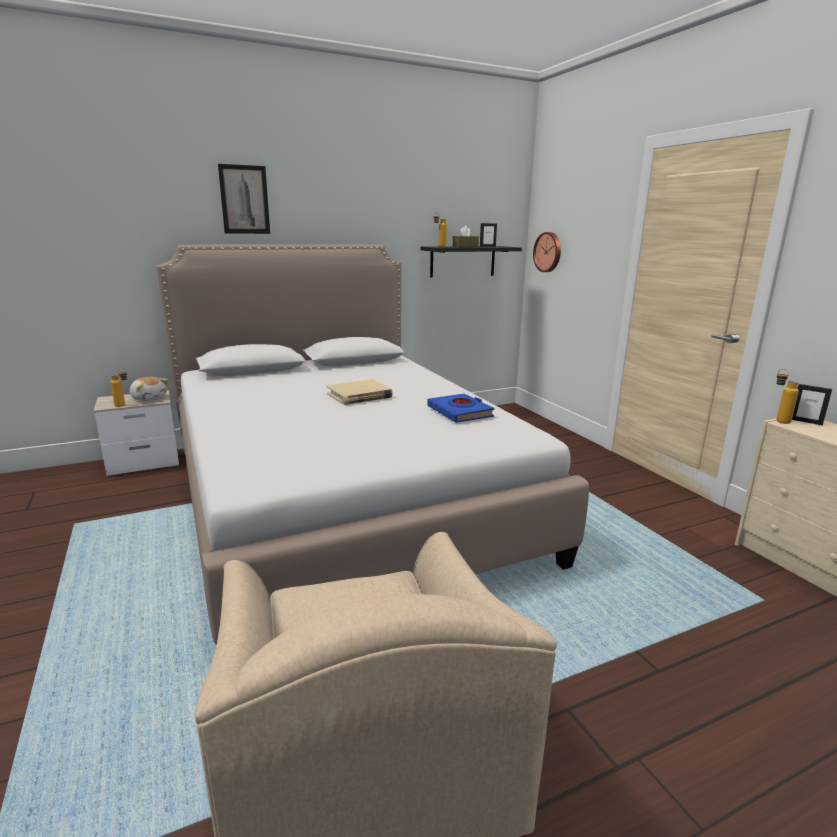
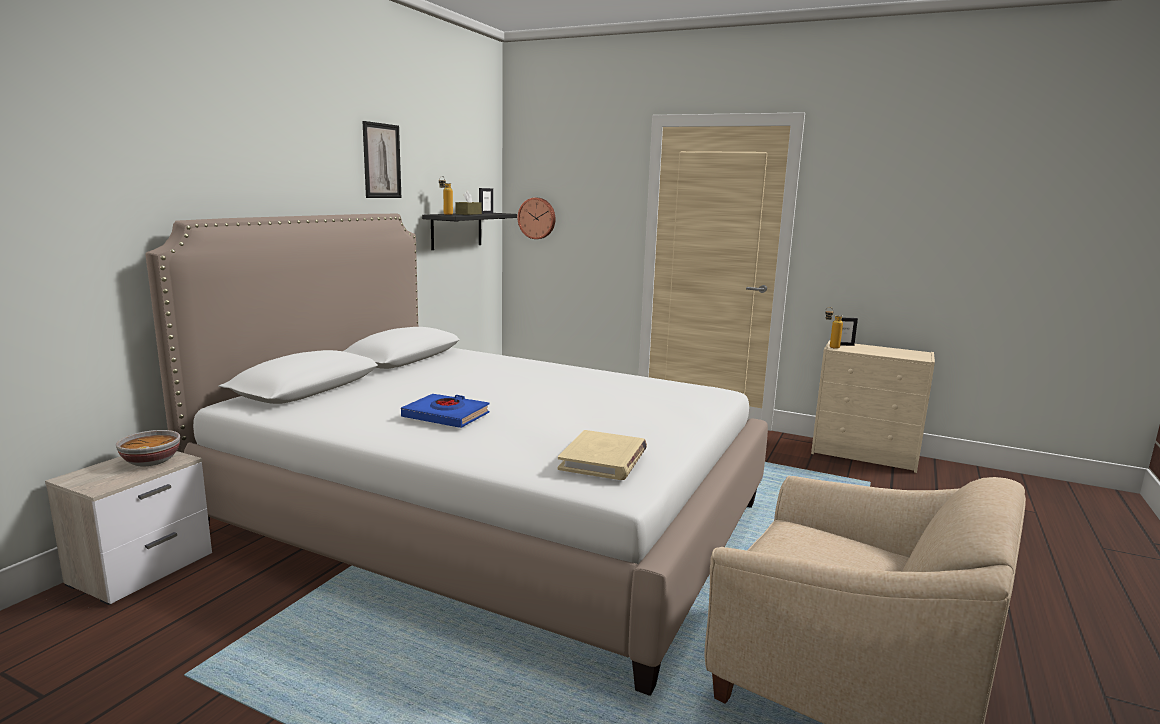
camera: 40 degrees left, 5 degrees down
(123, 405) = (133, 479): bottle -> none
(149, 398) = (151, 461): plush toy -> bowl
(244, 199) = (247, 156): picture -> picture (382, 161)
(359, 395) = (508, 390): beige book -> beige book (603, 460)
(460, 412) = (627, 385): blue book -> blue book (446, 416)

